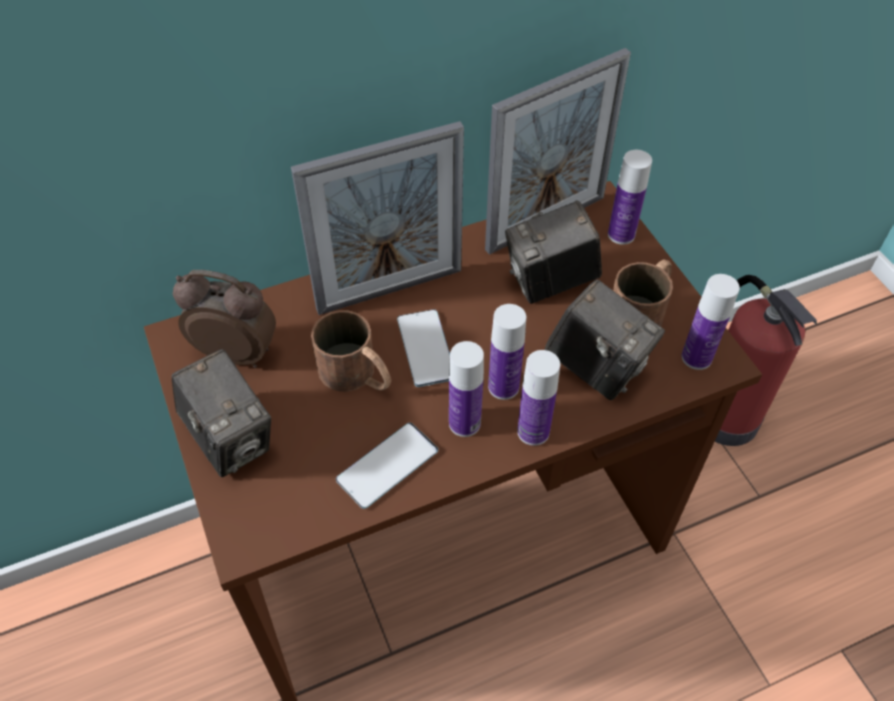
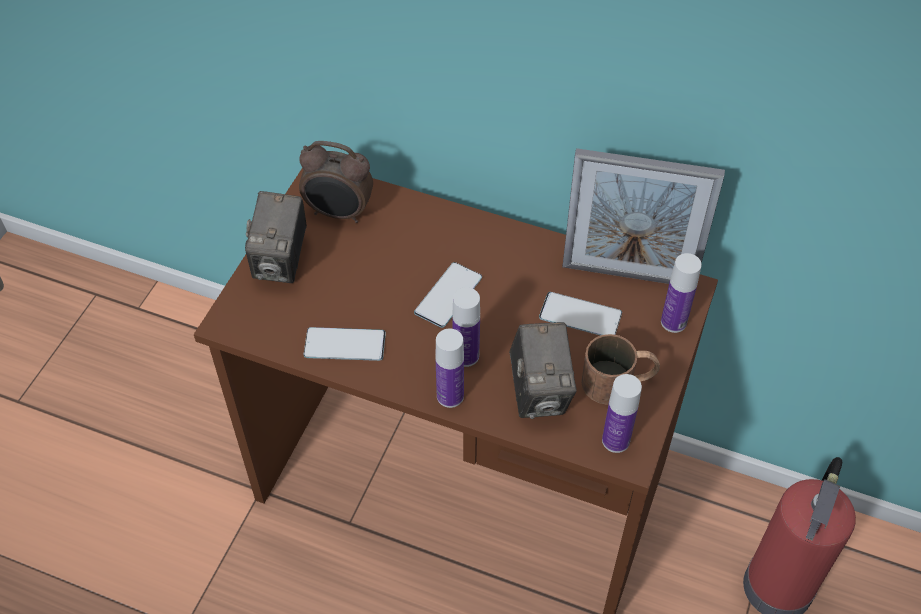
camera: 45 degrees right, 0 degrees up
(237, 352) = (339, 213): alarm clock -> alarm clock turned 135 degrees clockwise
(357, 375) = (389, 279): brown mug -> none
(389, 290) = (470, 242): picture frame -> none
(464, 423) = (416, 357): bottle -> none
(550, 282) = (580, 315): camera -> phone

